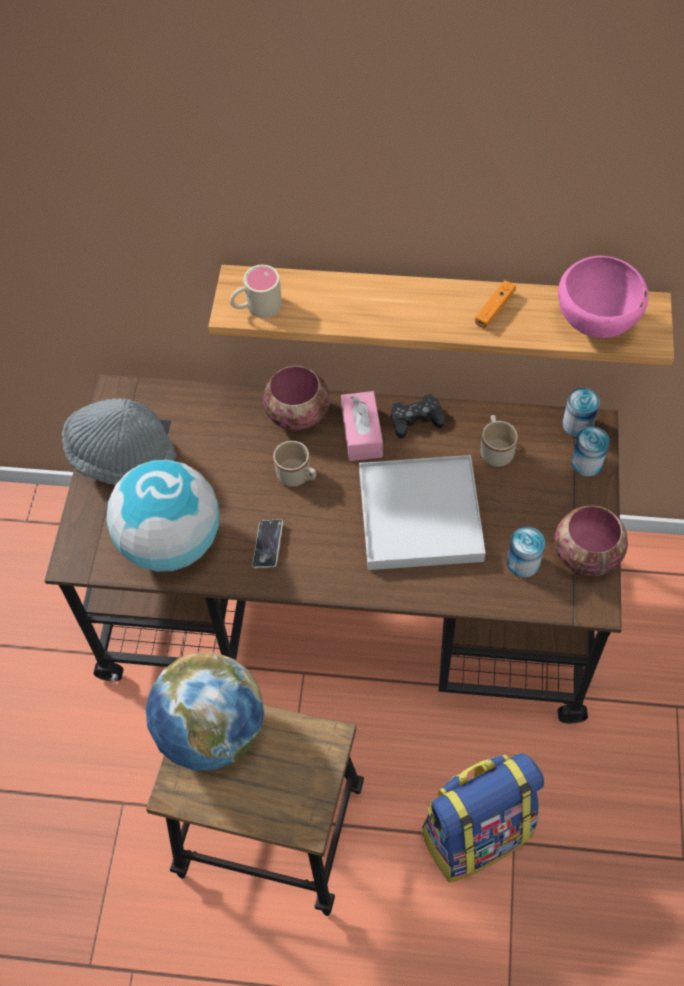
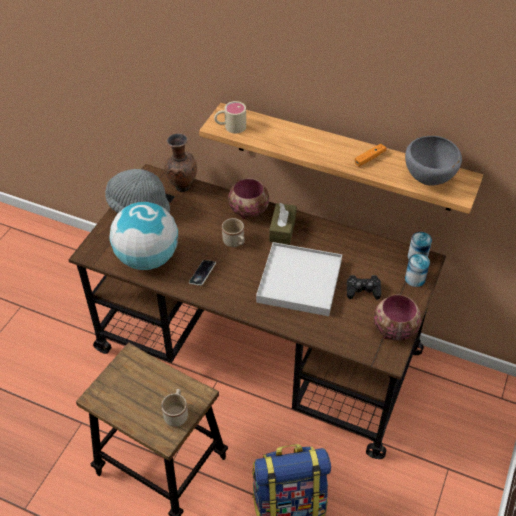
camera: 15 degrees right, 10 degrees down
(176, 400) = (182, 186): none -> brown vase
(211, 732) = (131, 371): globe -> none
(361, 433) = (282, 229): pink tissue box -> brown tissue box
(416, 420) = (318, 230): black game controller -> black game controller (363, 290)
(495, 449) = (360, 258): beige mug -> beige mug (177, 413)
(523, 562) = (353, 323): can -> none
(596, 326) = (428, 180): pink bowl -> grey bowl

